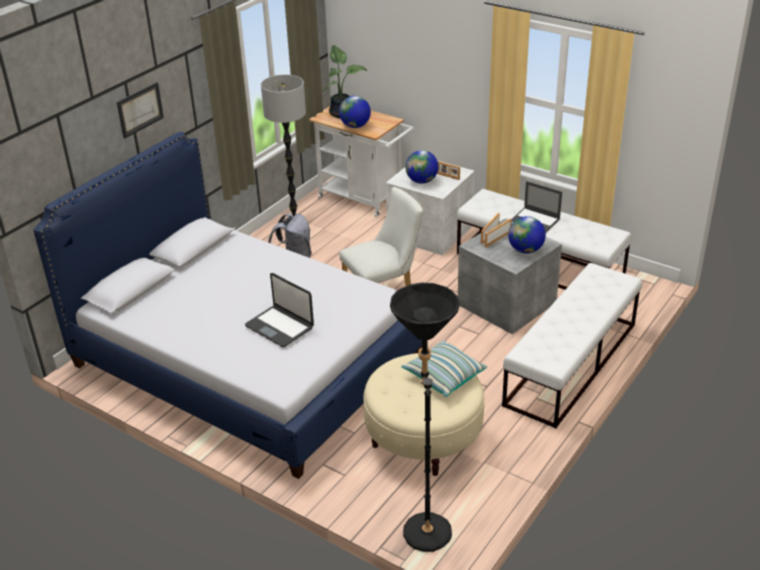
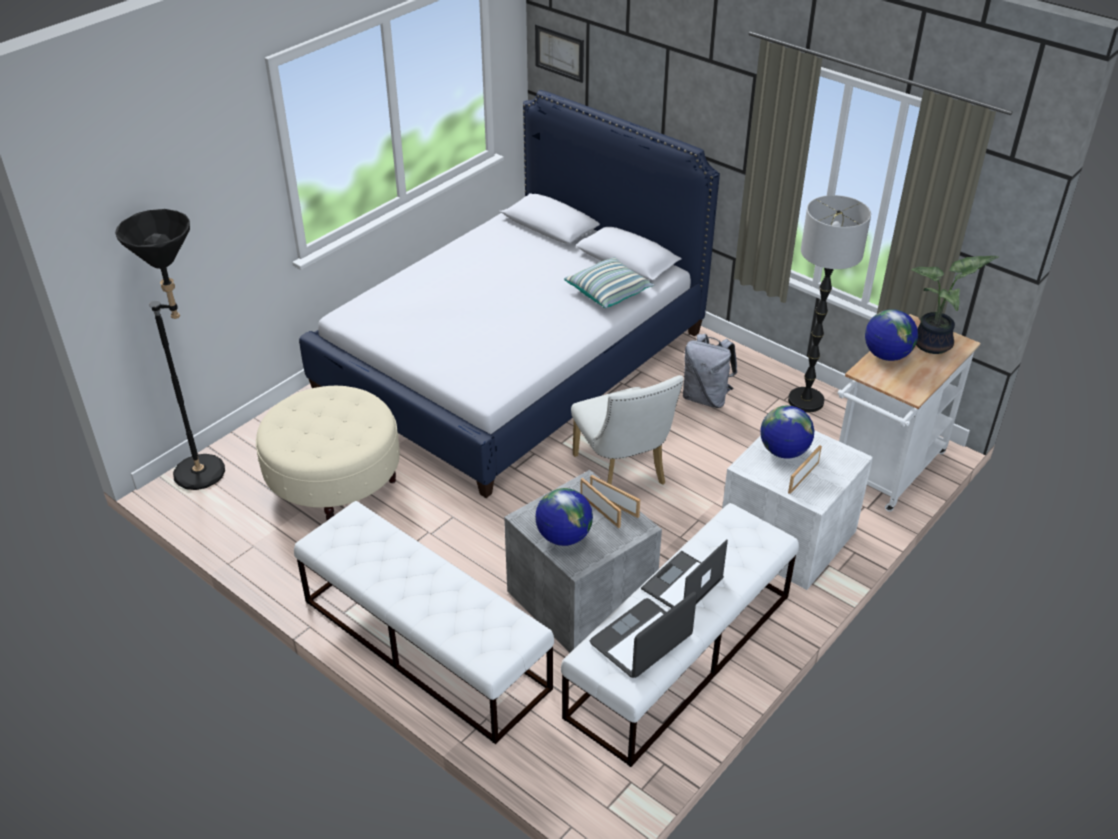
camera: 95 degrees right, 5 degrees up
(140, 110) = (674, 89): picture -> picture (559, 53)
(280, 326) = (447, 314): laptop -> laptop (642, 640)
(443, 376) = (337, 442): pillow -> pillow (609, 292)

